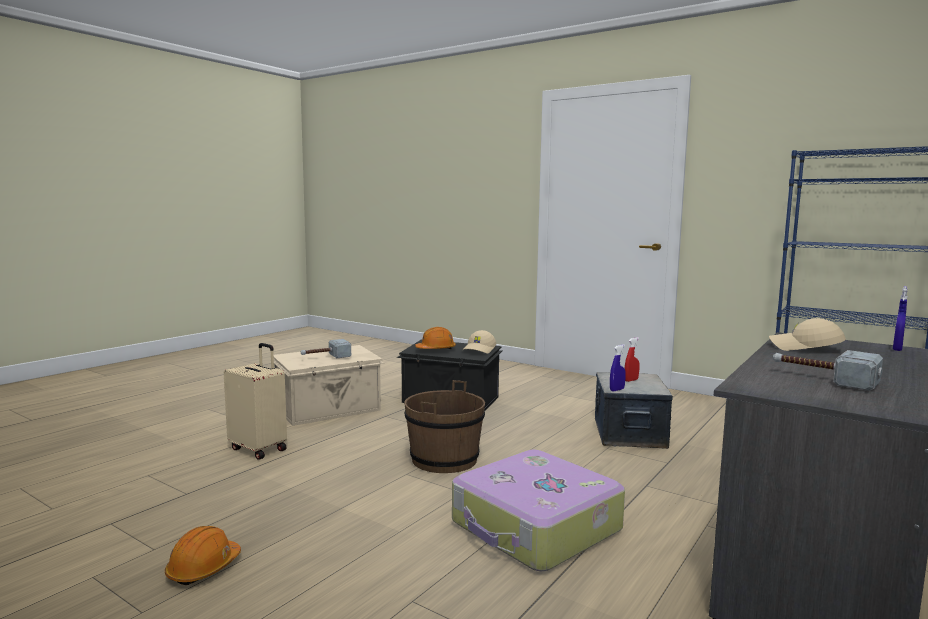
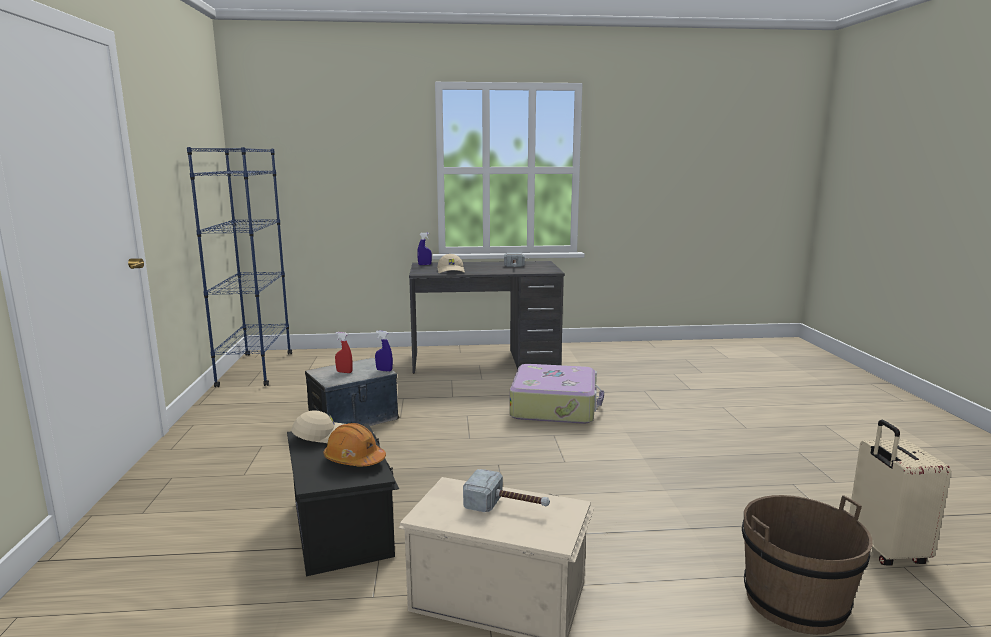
camera: 130 degrees left, 5 degrees up
(203, 568) = (759, 459): orange hard hat -> none
(259, 449) = (658, 555): beige suitcase -> beige suitcase (884, 550)
(444, 460) = (517, 459): brown bucket -> brown bucket (794, 601)

